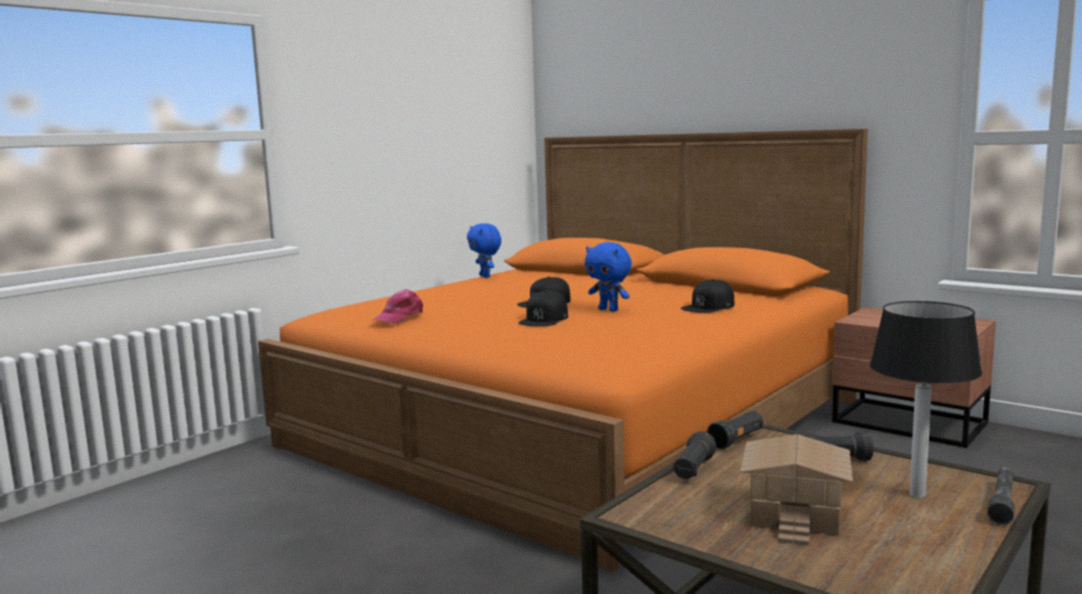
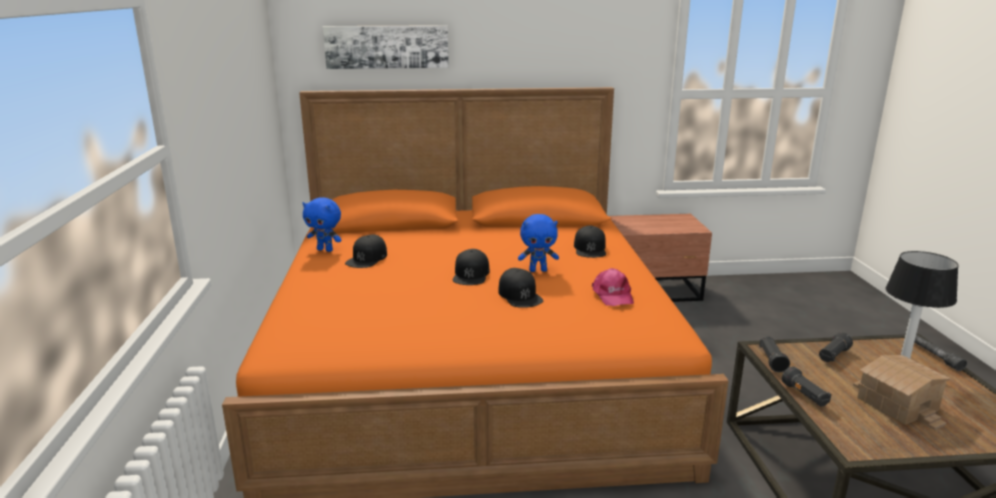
camera: 45 degrees left, 10 degrees up
(399, 317) = (392, 330): pink cap -> pink cap (612, 295)
(497, 283) = (367, 258): none -> black cap
(623, 90) = (387, 46): none -> picture

